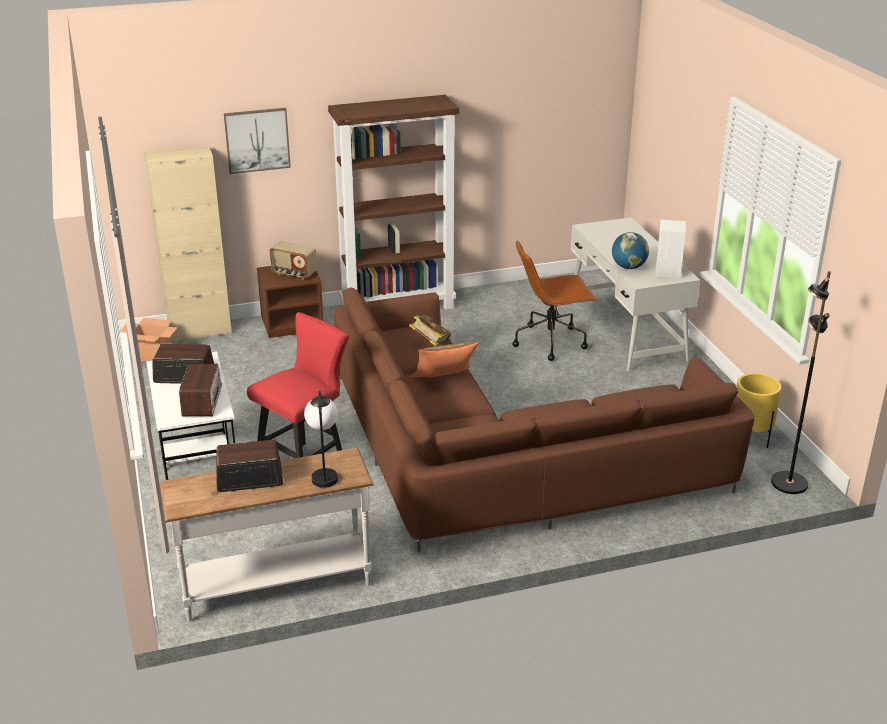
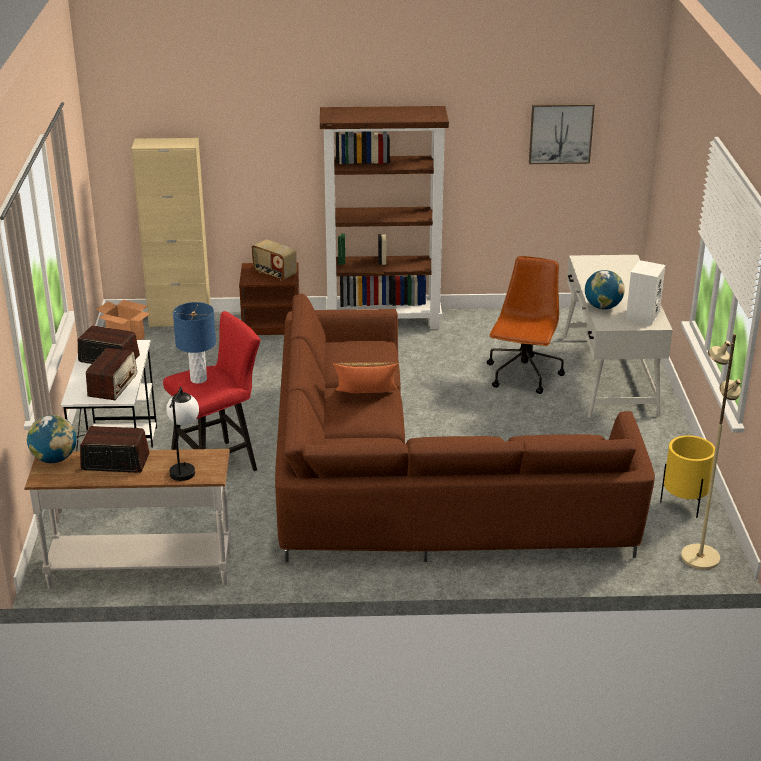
camera: 15 degrees right, 0 degrees up
(183, 485) = (54, 459): none -> globe
(257, 140) = (247, 135): picture -> picture (560, 133)
(286, 383) = (198, 379): none -> blue table lamp
(430, 343) = (371, 359): book -> none
(551, 341) = (523, 376): brown office chair -> brown office chair turned 105 degrees clockwise
(788, 483) = (699, 557): black floor lamp -> beige floor lamp

